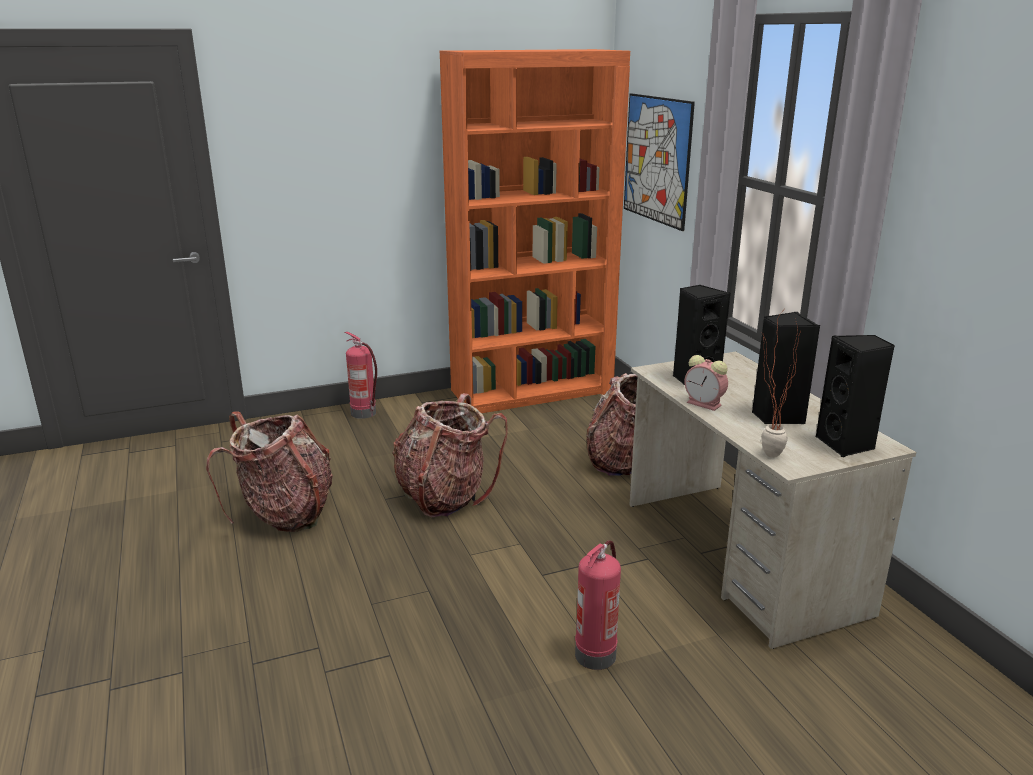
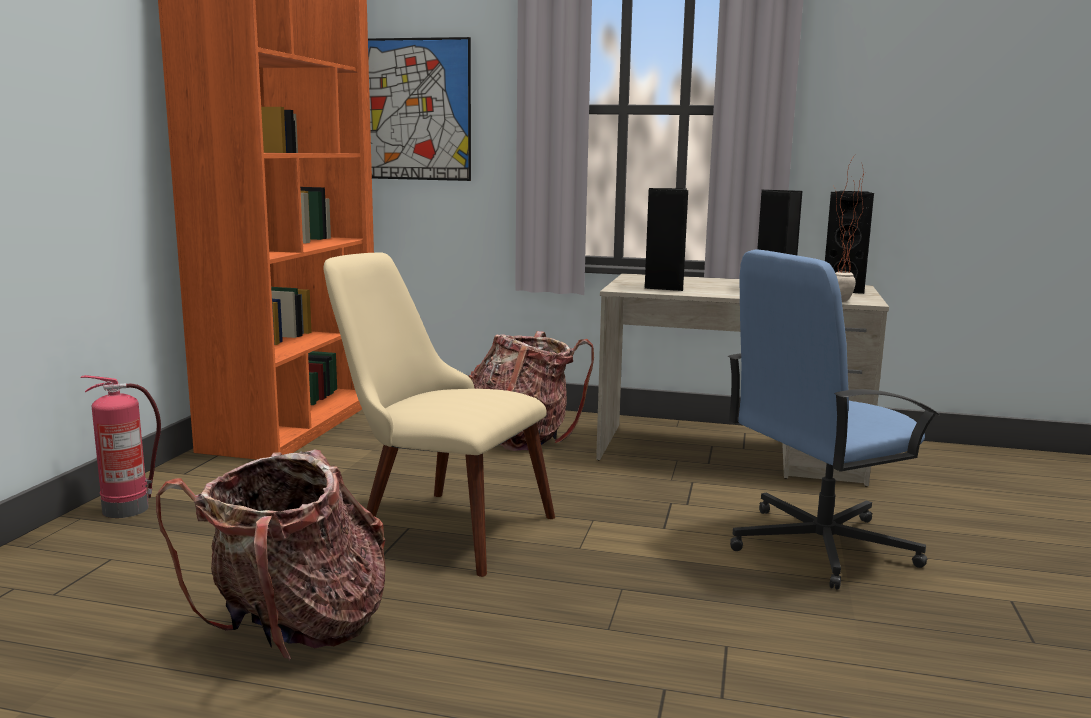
camera: 55 degrees left, 10 degrees down
(445, 496) = (436, 525): backpack -> beige chair
(595, 653) = (818, 546): fire extinguisher -> blue office chair
(705, 404) = (719, 293): alarm clock -> none

